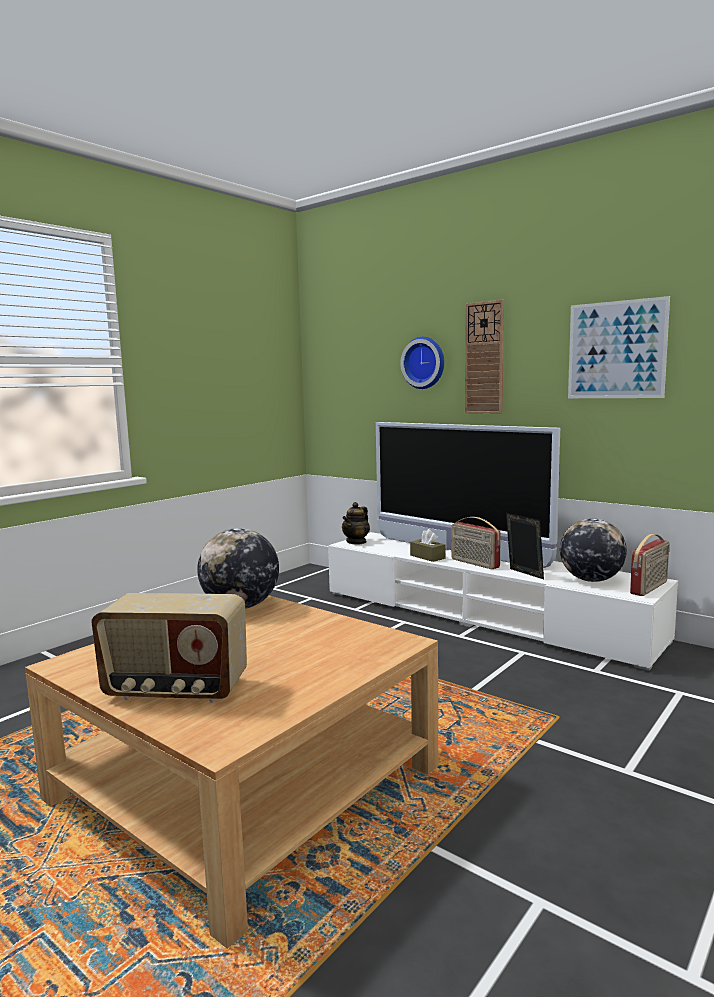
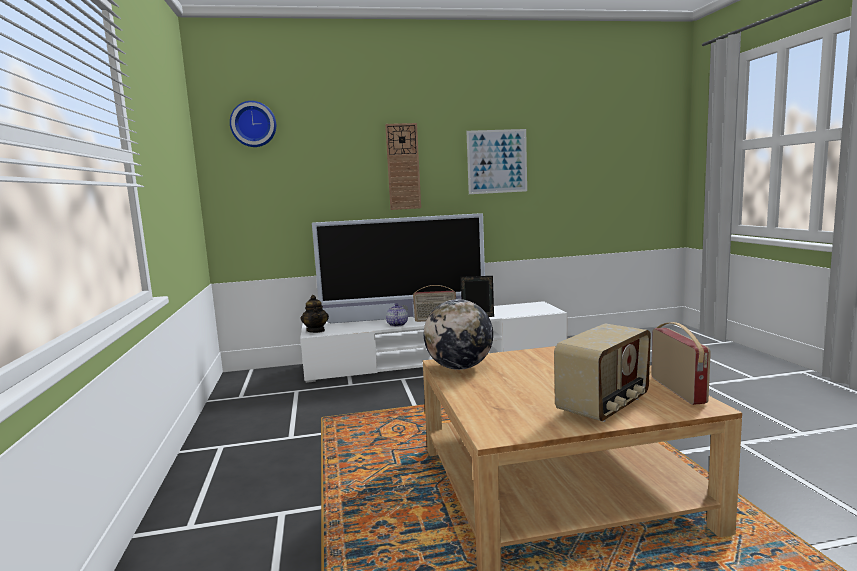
camera: 50 degrees left, 0 degrees up
(424, 363) = (348, 170): wall clock -> wall clock (253, 124)
(427, 557) = (396, 324): brown tissue box -> teapot
(591, 580) = (514, 311): globe -> none
(649, 588) = (545, 307): radio -> radio (678, 390)

